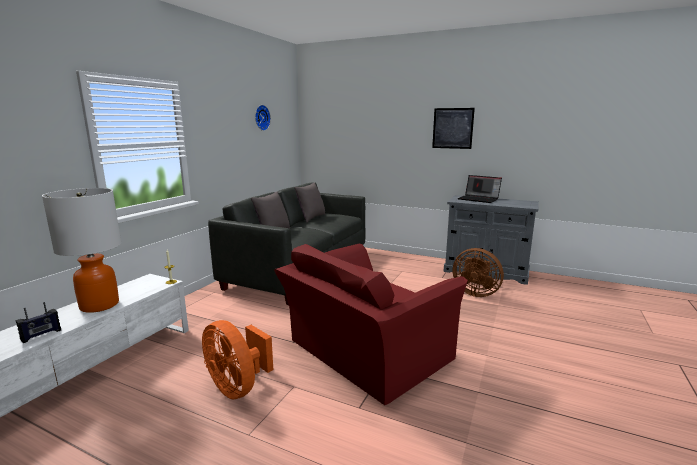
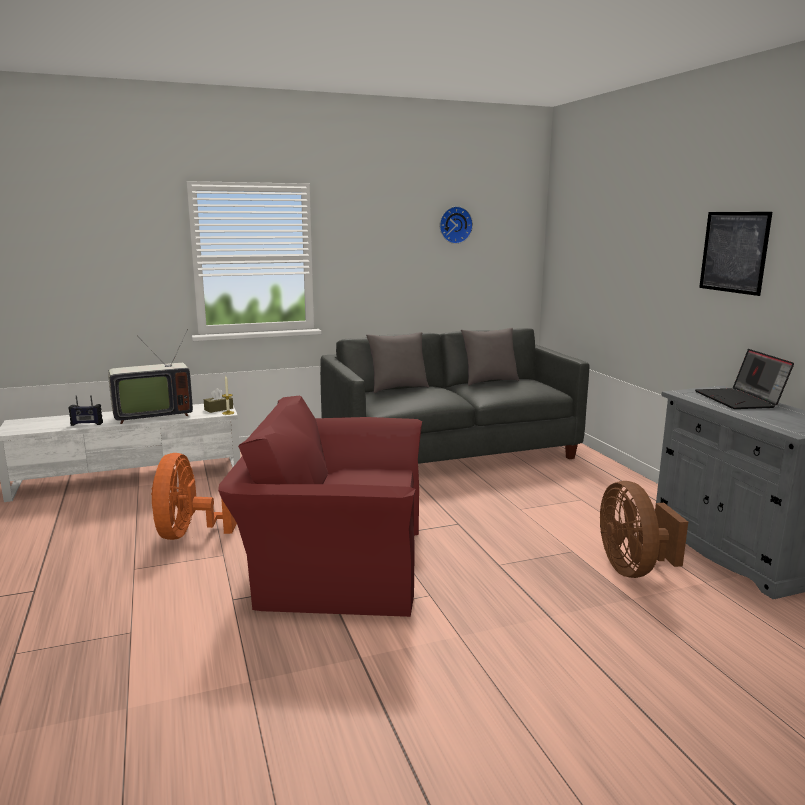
camera: 45 degrees right, 0 degrees up
(99, 305) = (151, 415): table lamp -> television
(154, 281) = (218, 409): none -> brown tissue box

